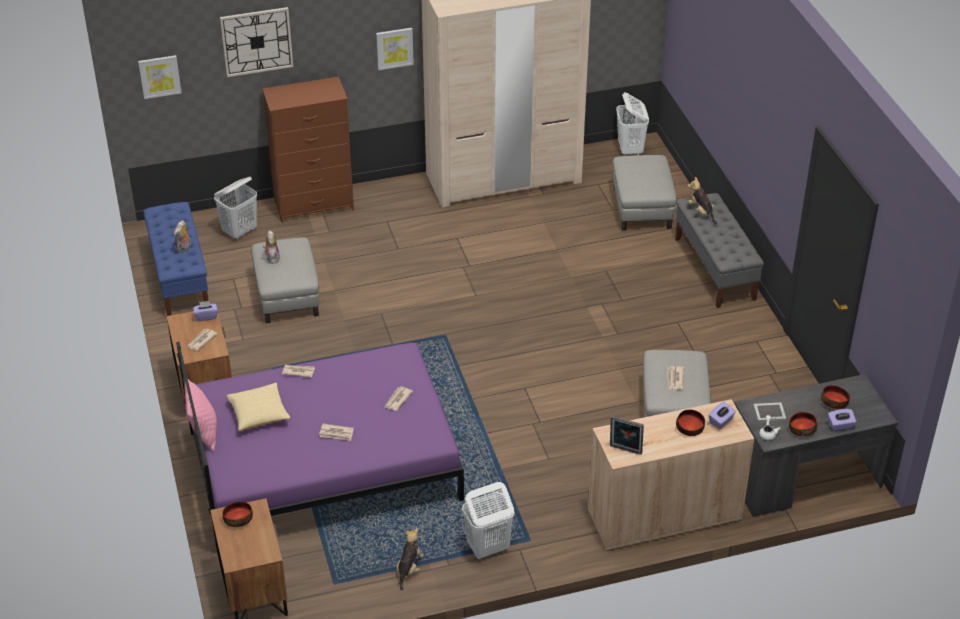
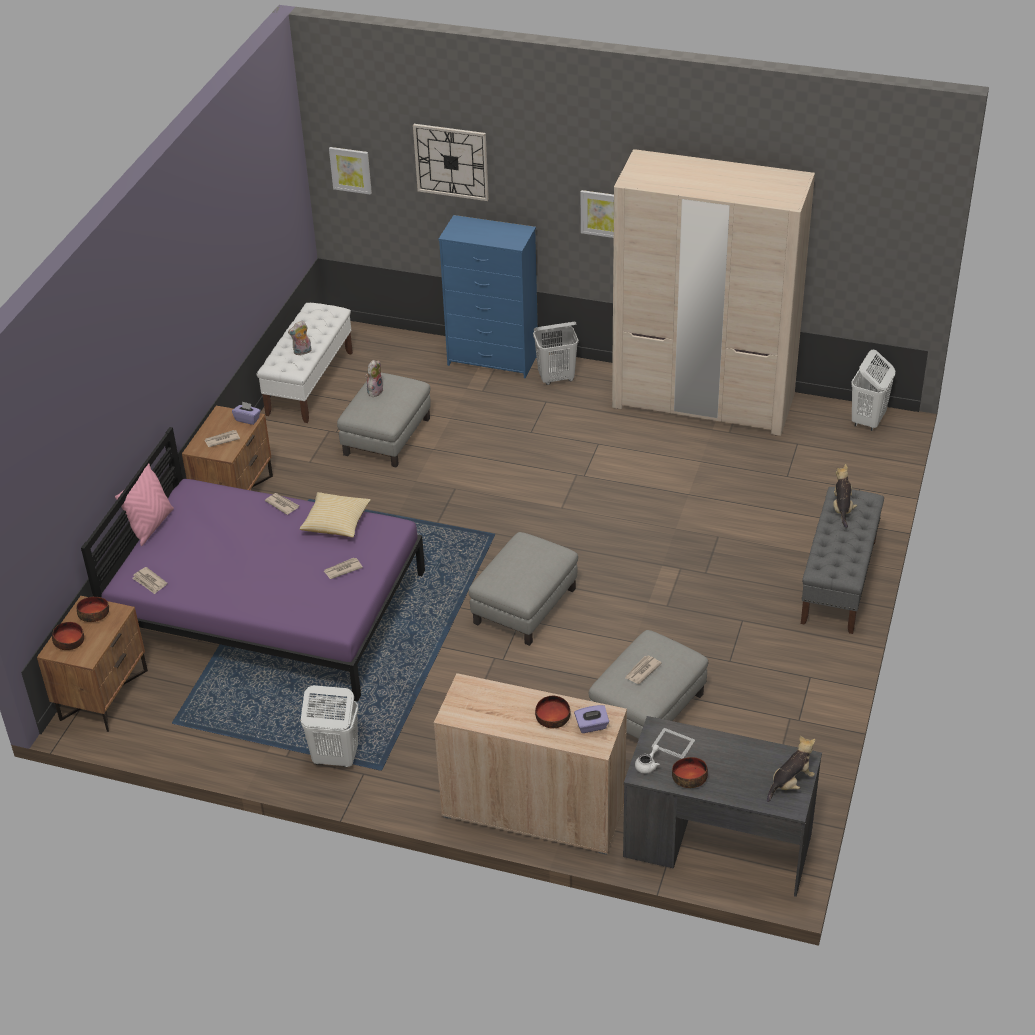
camera: 35 degrees right, 0 degrees up
(179, 278) = (310, 383): blue bench -> white bench
(240, 231) = (402, 360): white laundry basket -> white laundry basket (556, 378)
(259, 414) = (211, 529): pillow -> pillow (336, 523)
(314, 204) = (493, 359): brown dresser -> blue dresser
(336, 433) = (258, 577): newspaper -> newspaper (149, 582)
(409, 569) = (248, 742): plush toy -> plush toy (790, 783)
(625, 450) = (464, 710): picture frame -> none
(641, 207) = (821, 485): grey ottoman -> grey ottoman (524, 605)
(834, 402) = (755, 766): bowl -> bowl (69, 641)
(840, 425) = (735, 794): purple tissue box -> none

